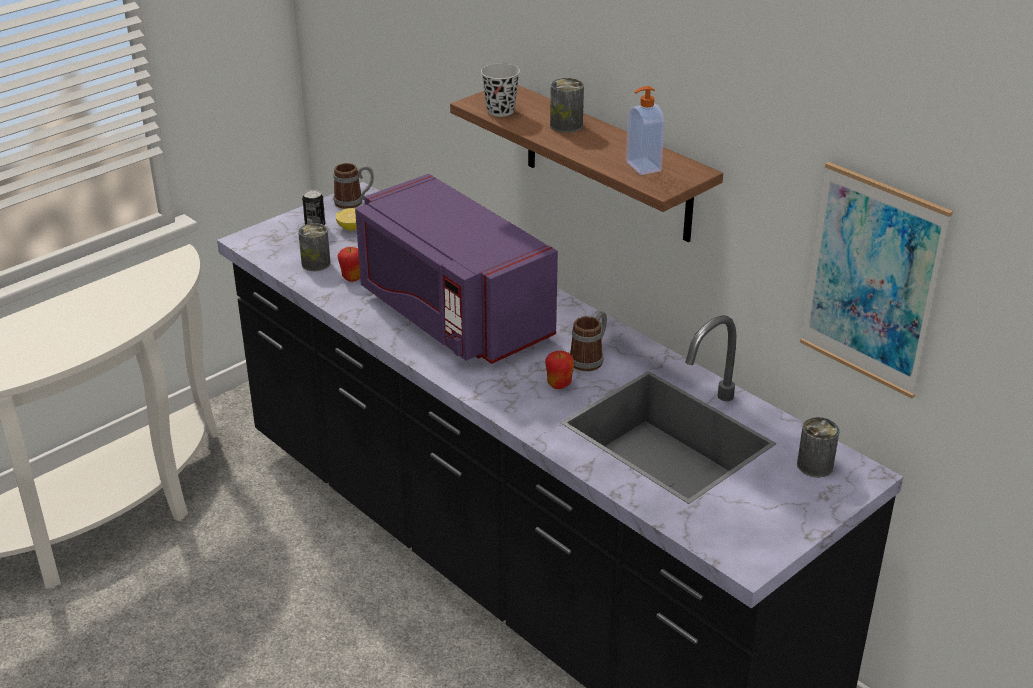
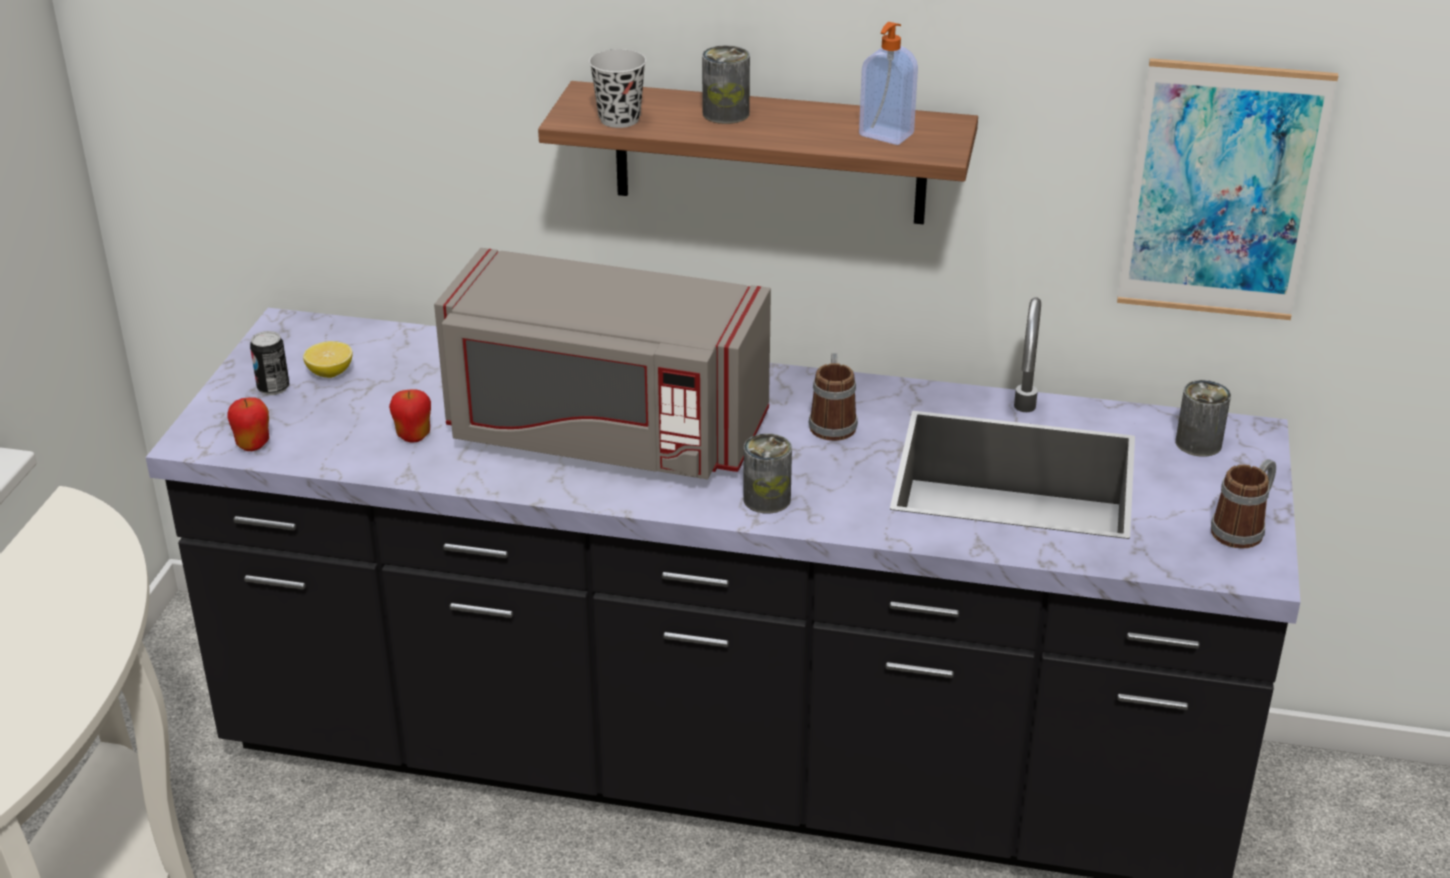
camera: 35 degrees left, 0 degrees up
(316, 263) = (338, 436): can -> can (767, 499)
(354, 202) = (290, 338): mug -> mug (1243, 529)
(452, 314) = (604, 432): purple microwave -> grey microwave
(559, 385) = (835, 466): apple -> apple (253, 445)

